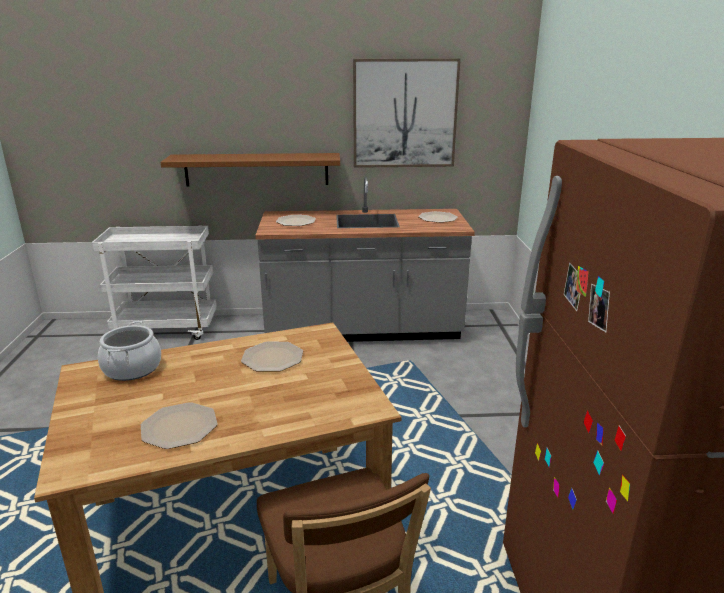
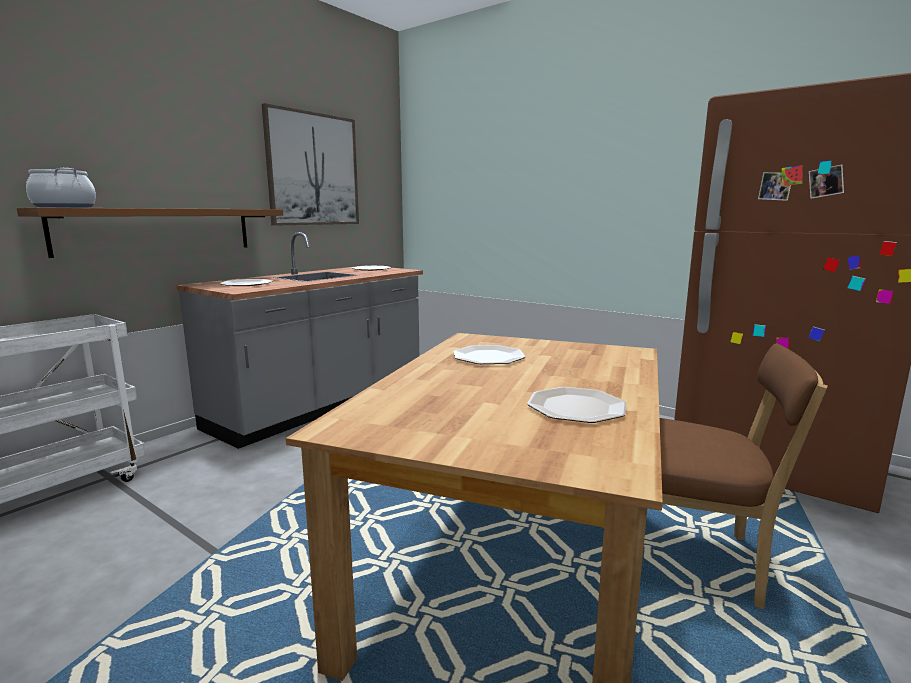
camera: 50 degrees left, 10 degrees down
(132, 368) = (391, 404): cooking pot -> cooking pot (65, 207)

